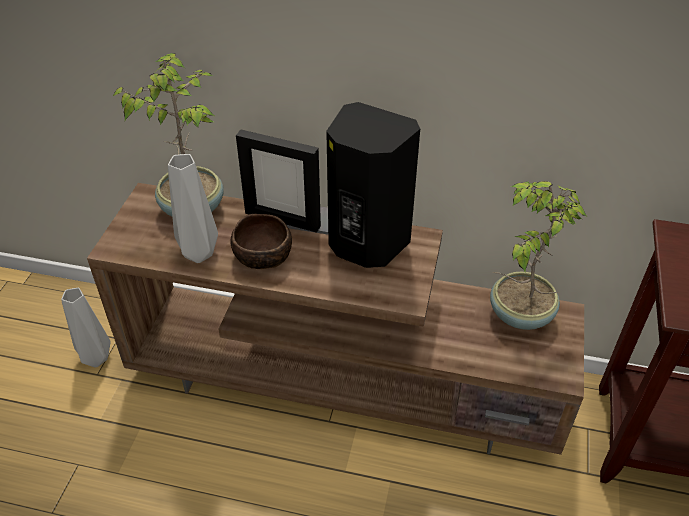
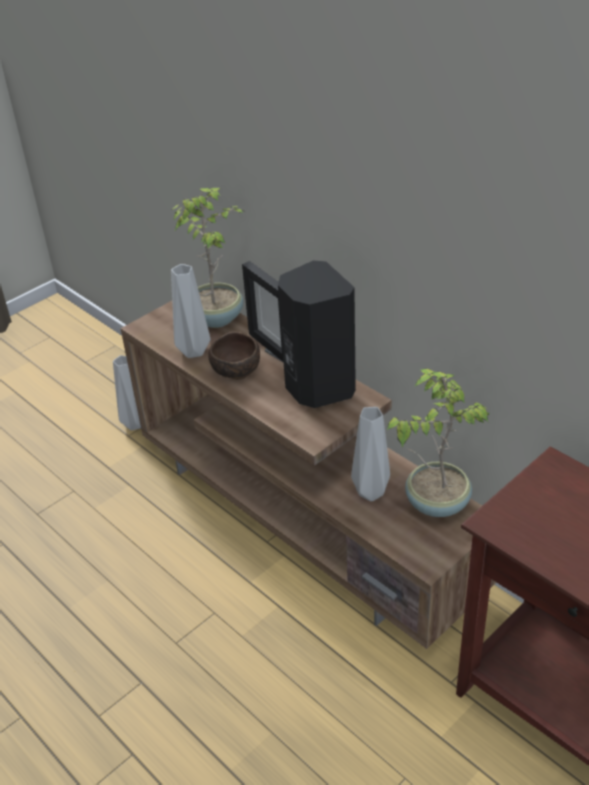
camera: 35 degrees right, 5 degrees down
(457, 328) = (372, 492): none -> grey vase

